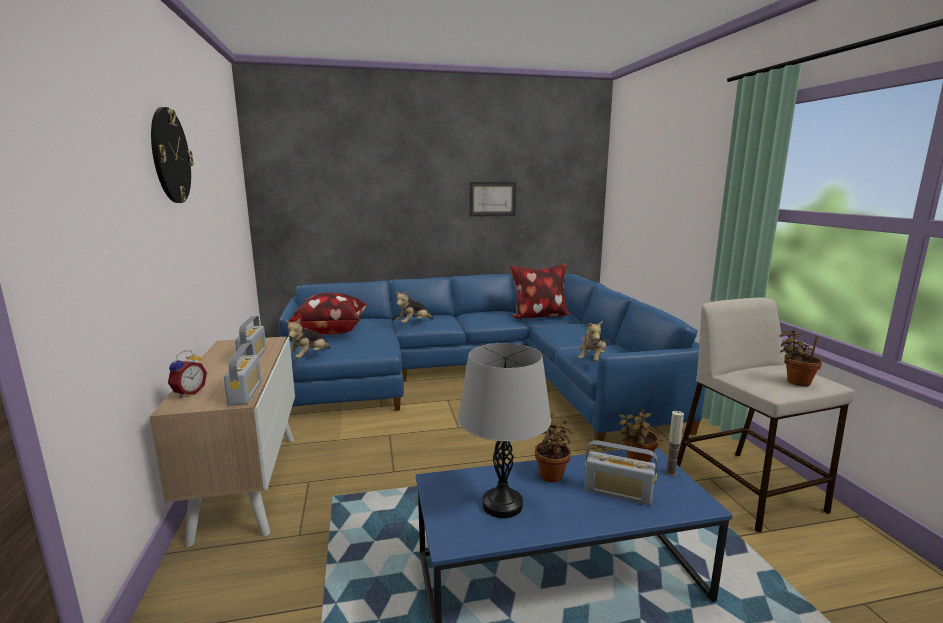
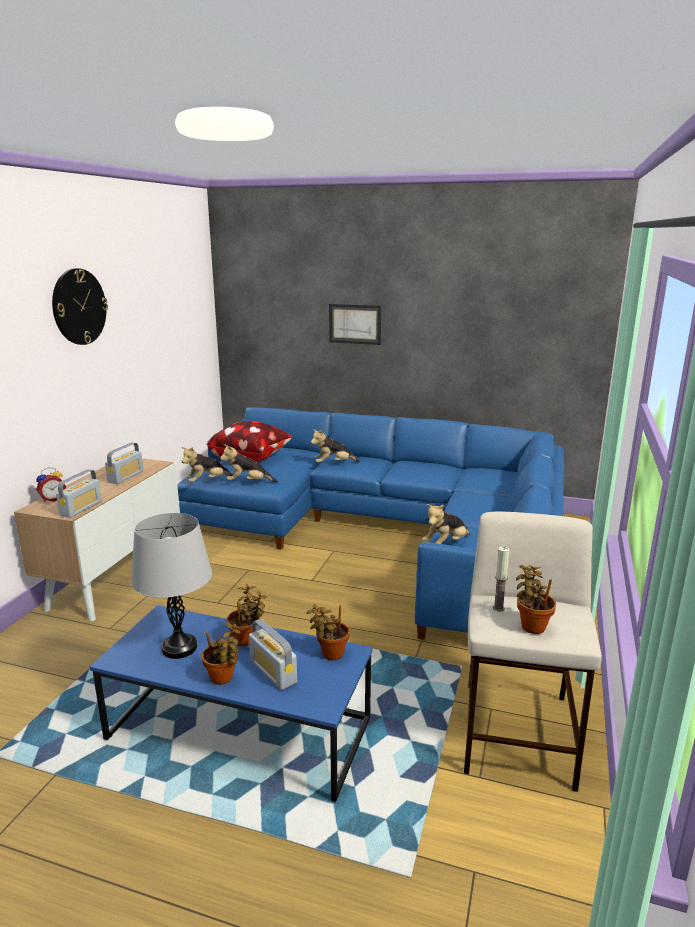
camera: 30 degrees right, 5 degrees up
(353, 350) = (248, 482): none -> plush toy
(492, 199) = (459, 331): picture -> picture (355, 324)
(538, 316) = (475, 479): pillow -> none
(587, 516) = (223, 678): none -> potted plant
(671, 473) = (343, 673): candle -> candle (498, 608)

